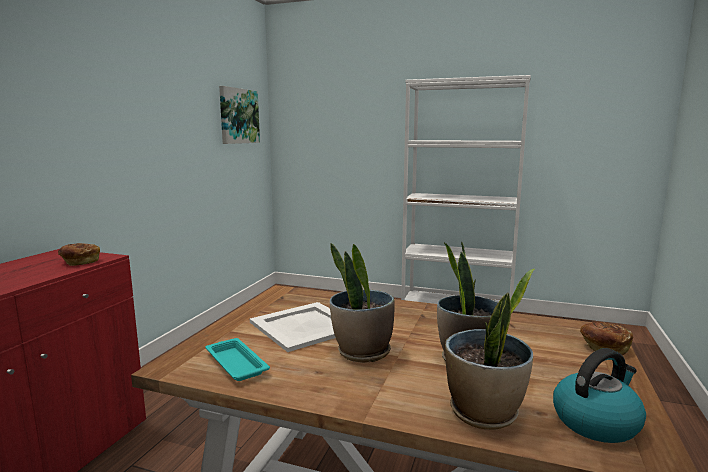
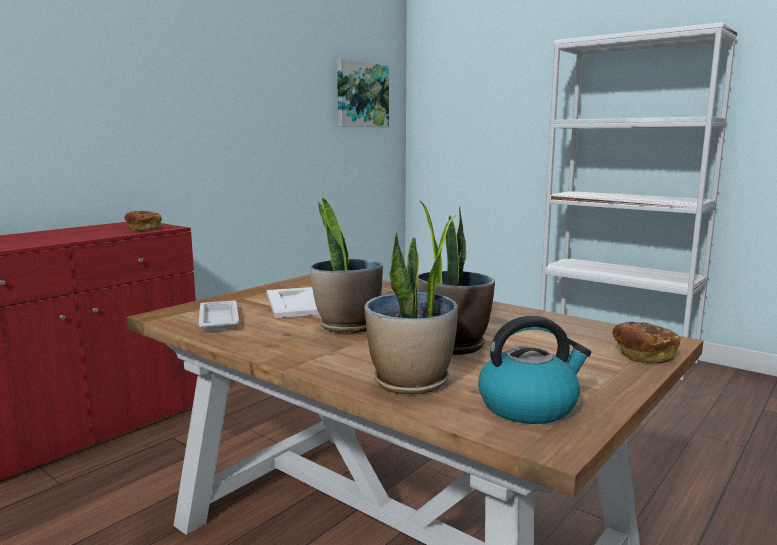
camera: 20 degrees right, 0 degrees up
(235, 363) = (219, 319): turquoise tray -> white tray

